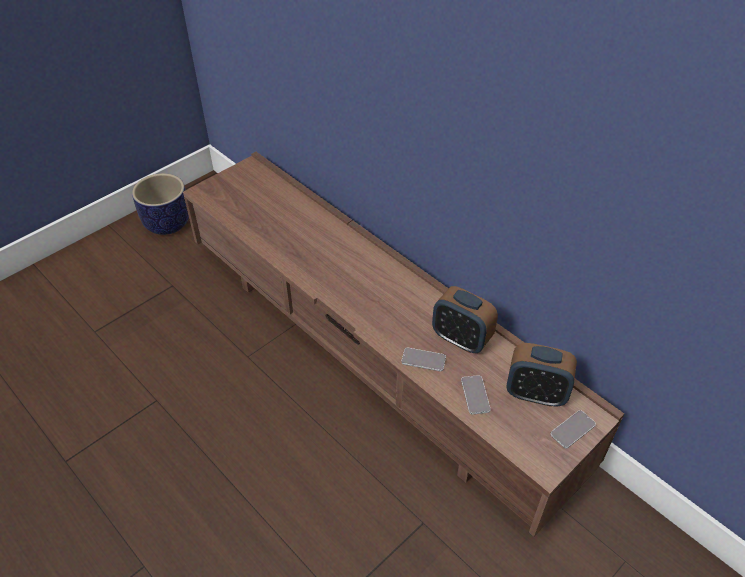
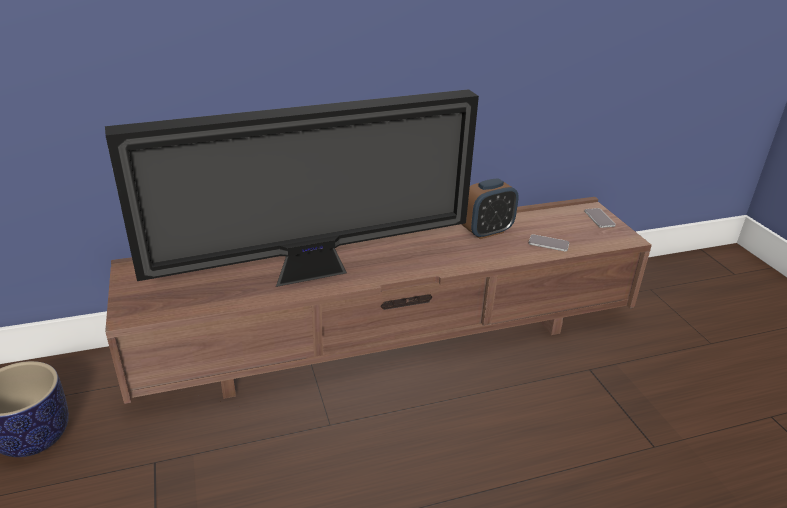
camera: 65 degrees left, 15 degrees down
(308, 254) = (314, 273): none -> television
(423, 360) = (498, 254): phone -> none
(535, 394) = (560, 221): alarm clock -> none

